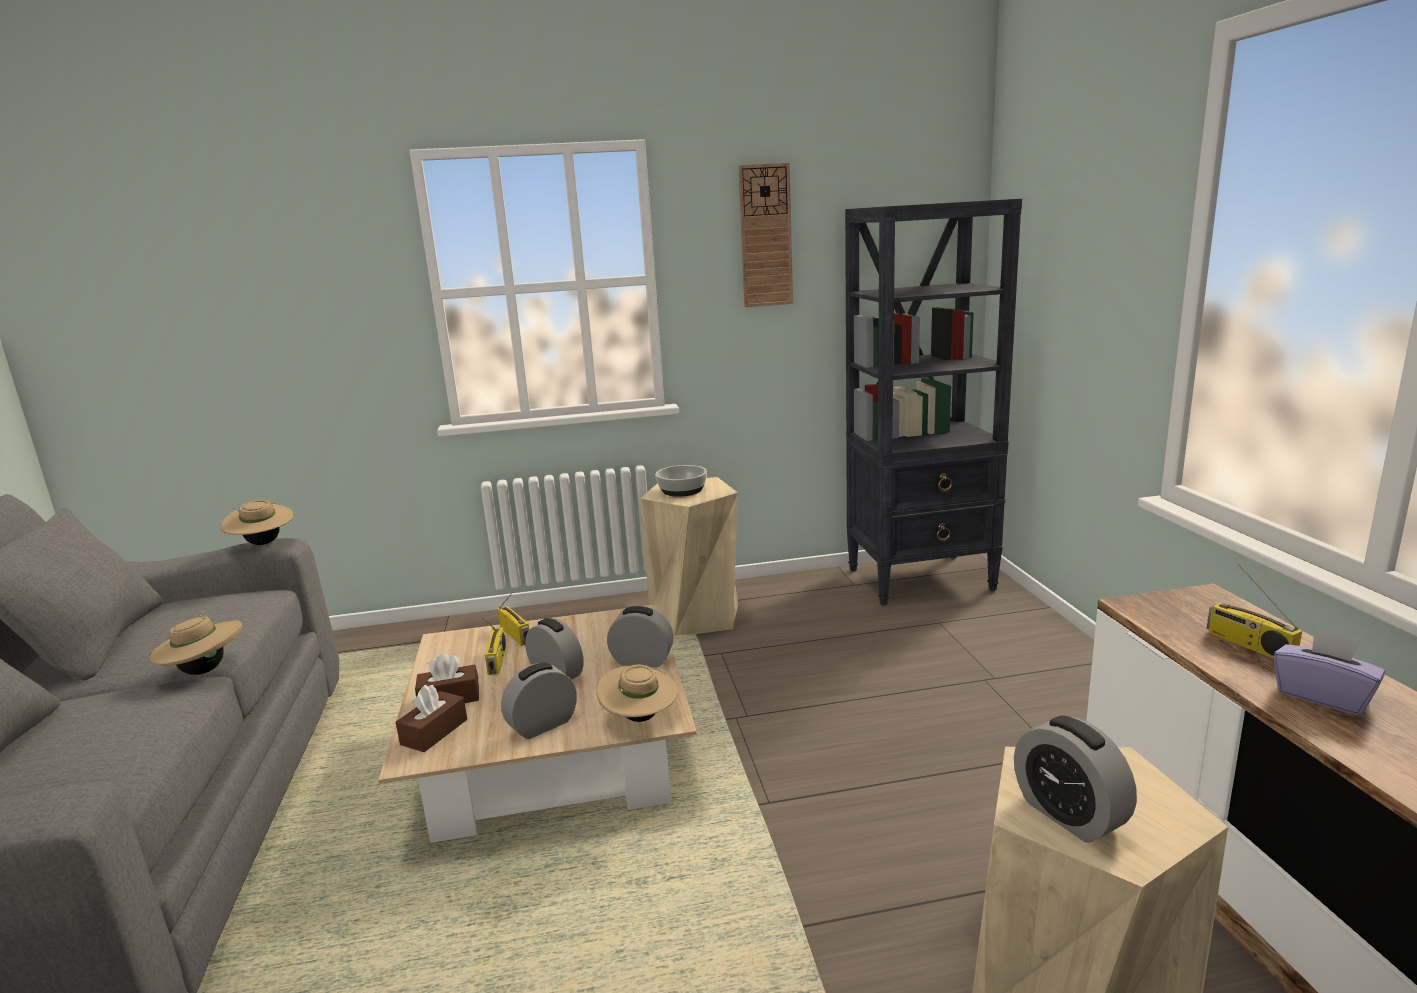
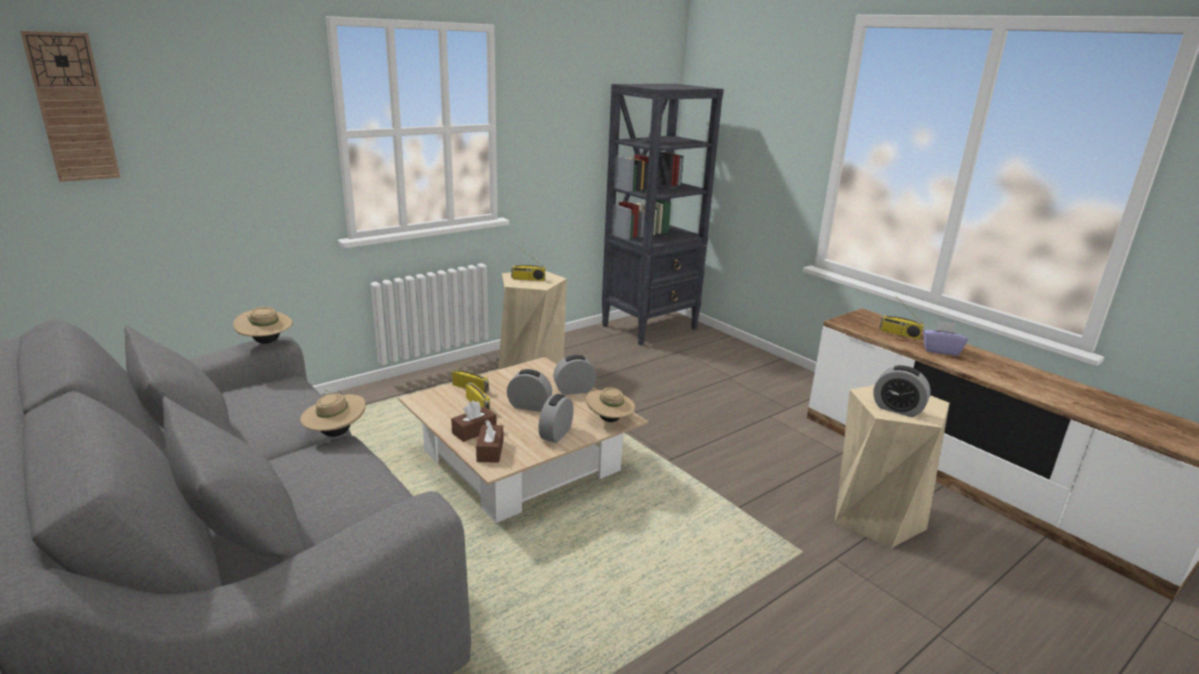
camera: 30 degrees left, 5 degrees up
(683, 490) = (528, 279): bowl -> radio
(766, 236) = (564, 99): wall clock -> wall clock (73, 108)

